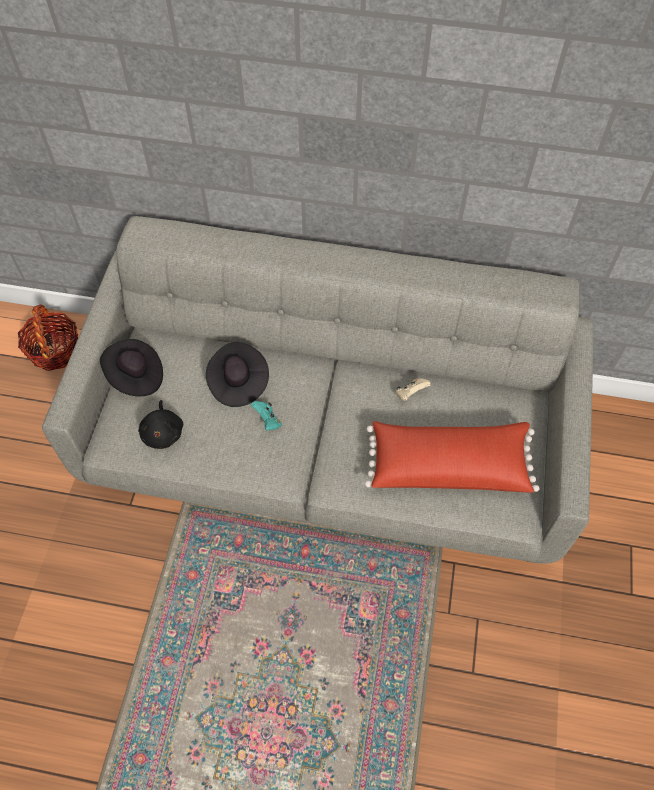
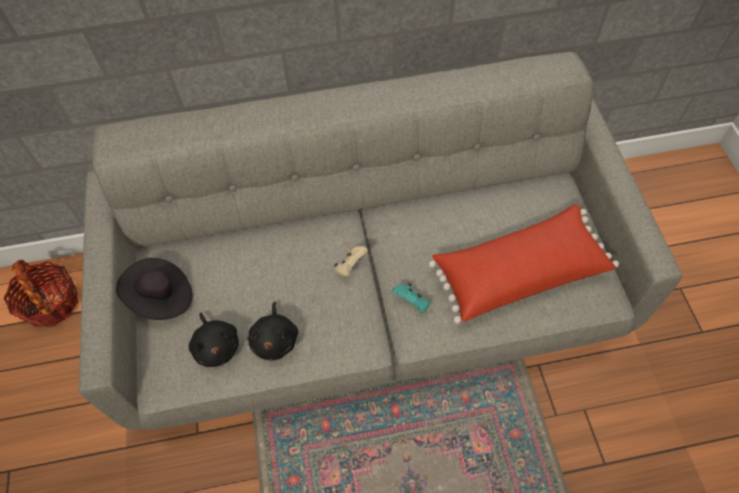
camera: 20 degrees left, 0 degrees up
(212, 444) = (275, 339): none -> black plush toy
(238, 383) = (274, 266): black hat -> none
(268, 420) = (322, 293): turquoise game controller -> turquoise game controller (412, 302)
(410, 394) = (449, 217): beige game controller -> beige game controller (350, 266)

